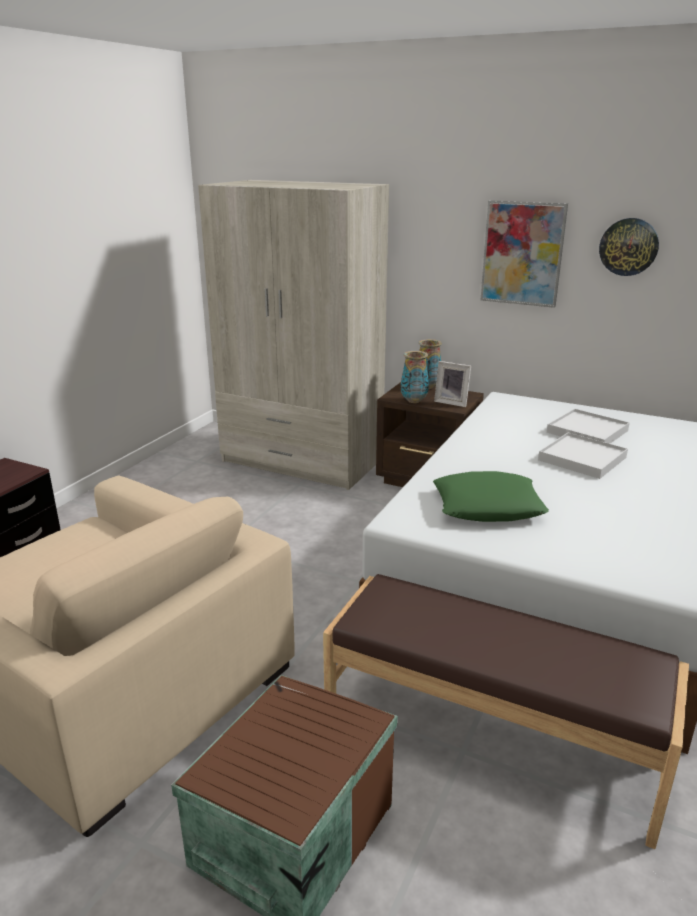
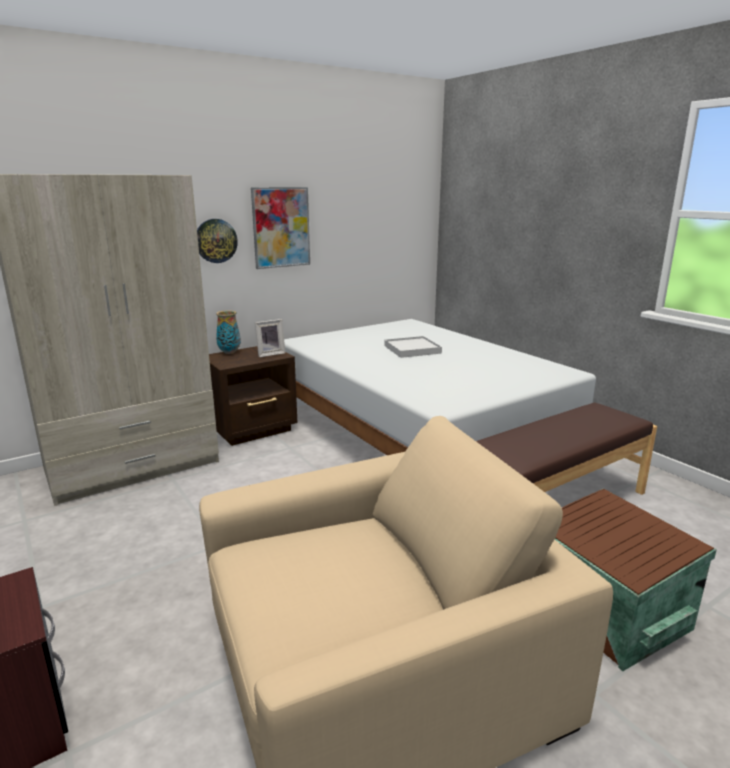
camera: 60 degrees left, 5 degrees down
(414, 401) = (246, 361): vase -> none
(488, 506) = (445, 383): green pillow -> none
(587, 431) = (378, 339): white tray -> none
(628, 247) = (346, 214): wall clock -> wall clock (215, 241)

